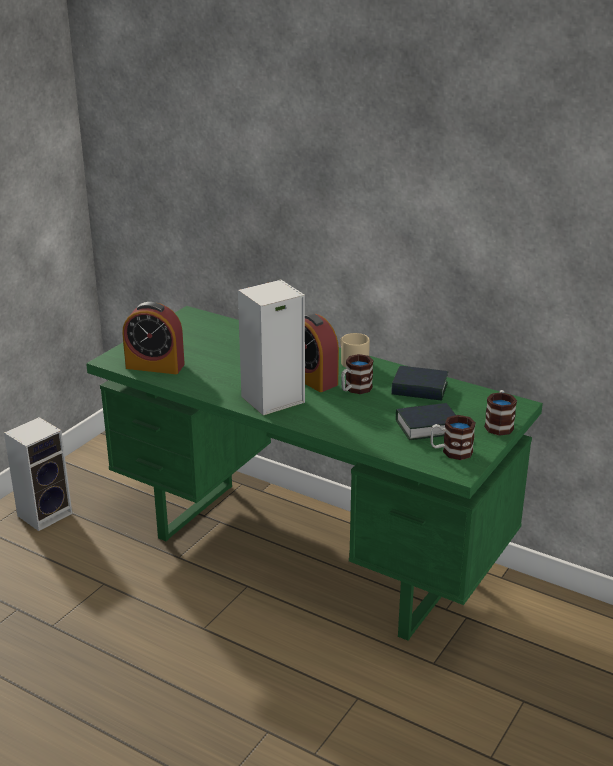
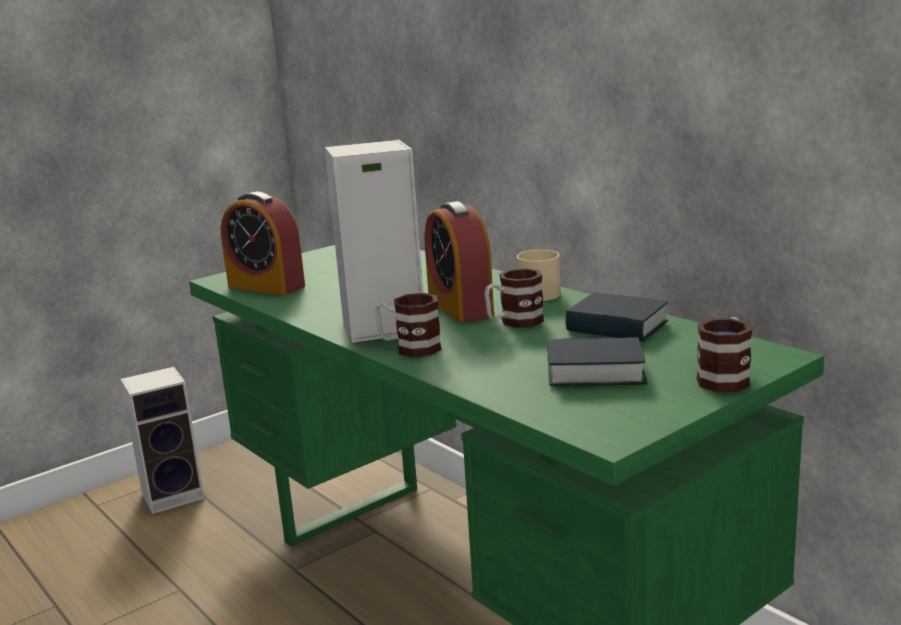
camera: 20 degrees right, 10 degrees down
(451, 451) = (612, 407): mug -> mug (410, 348)

